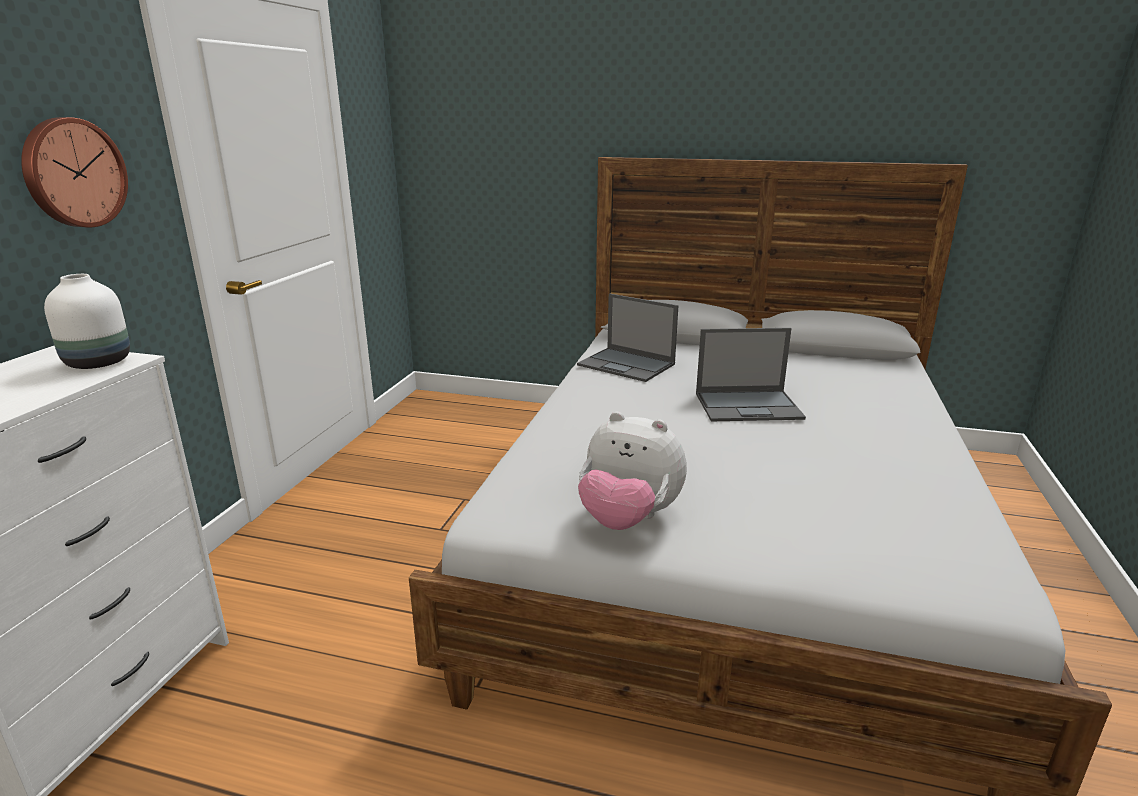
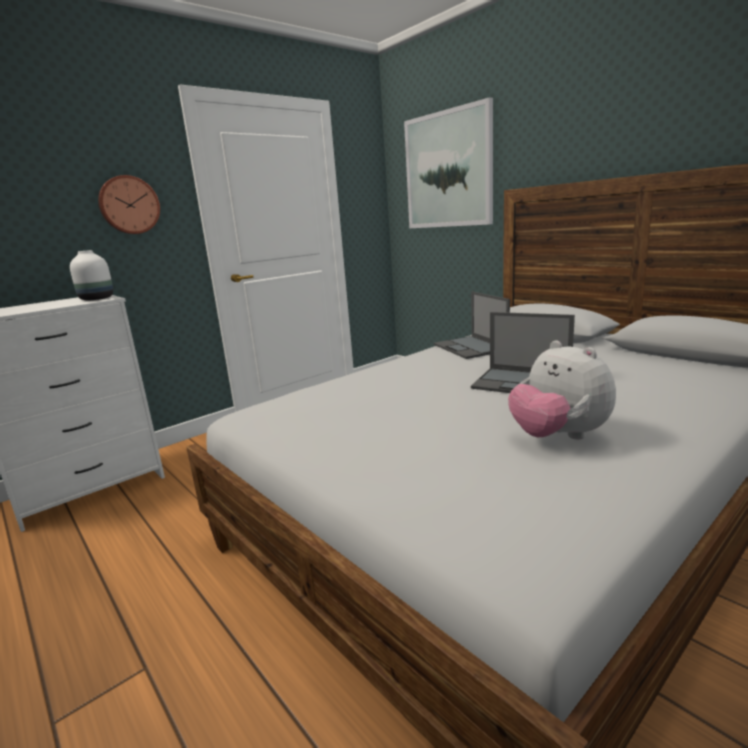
camera: 35 degrees right, 5 degrees down
(505, 119) = (448, 170): none -> picture
(628, 519) = (304, 435): plush toy -> plush toy (558, 436)

